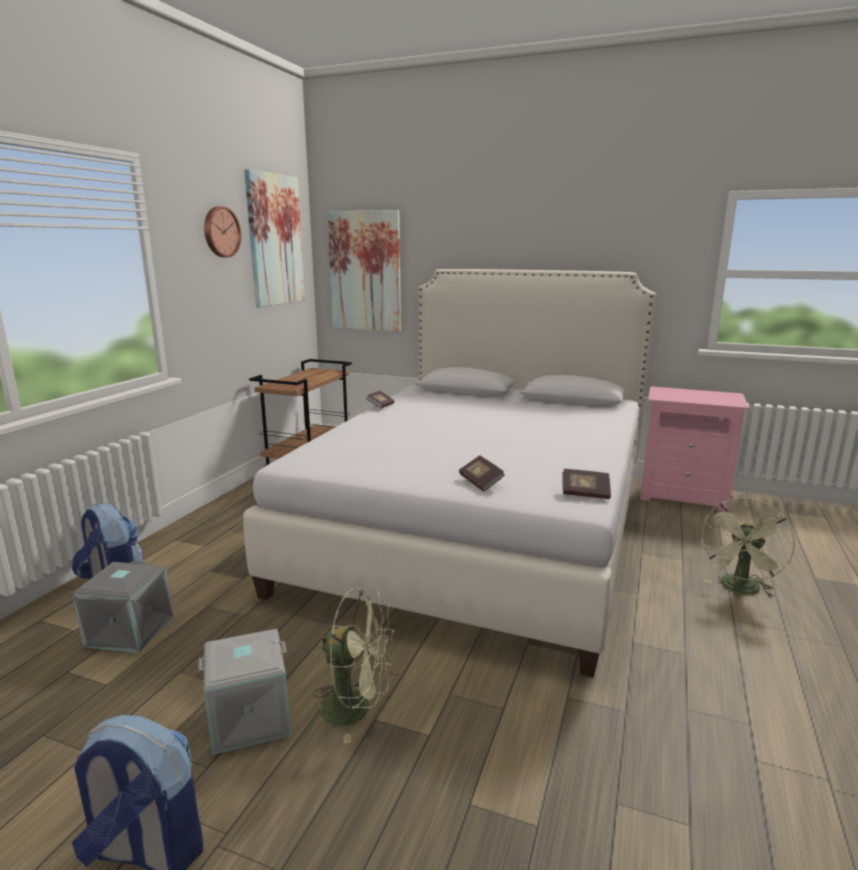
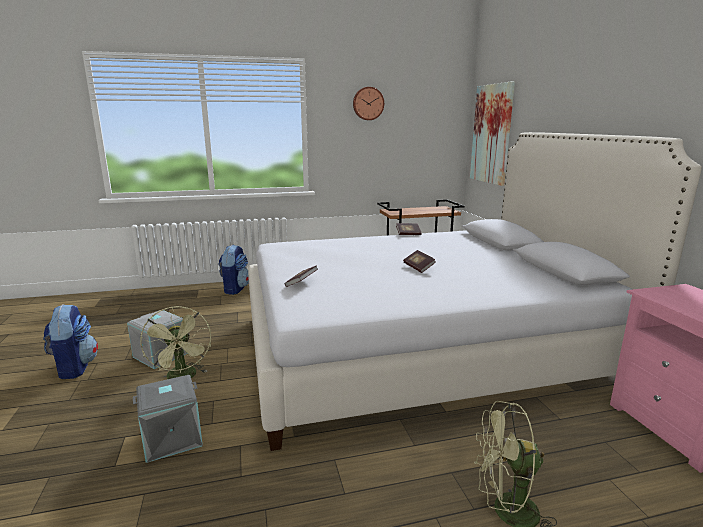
camera: 55 degrees right, 0 degrees up
(131, 631) = (204, 307): grey storage box -> grey storage box (172, 439)
(275, 240) = (424, 109): picture -> none
(585, 493) = (323, 313): book -> book (418, 267)

